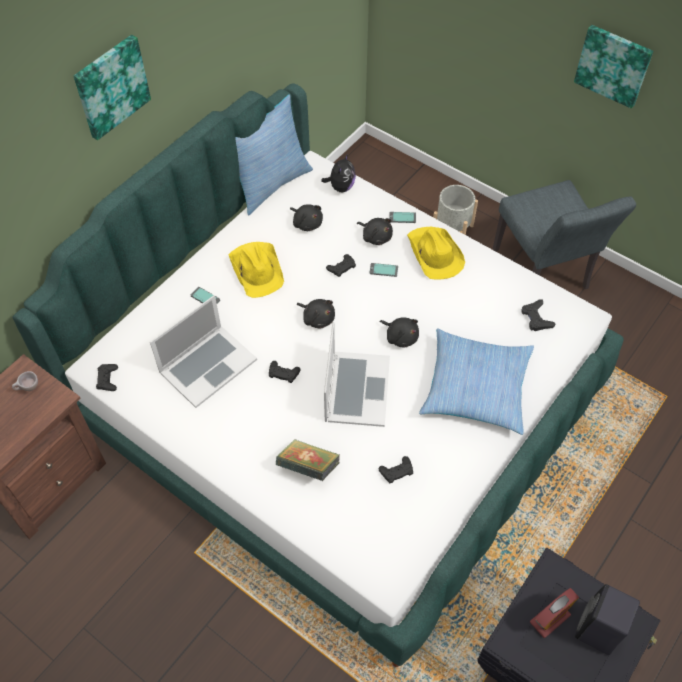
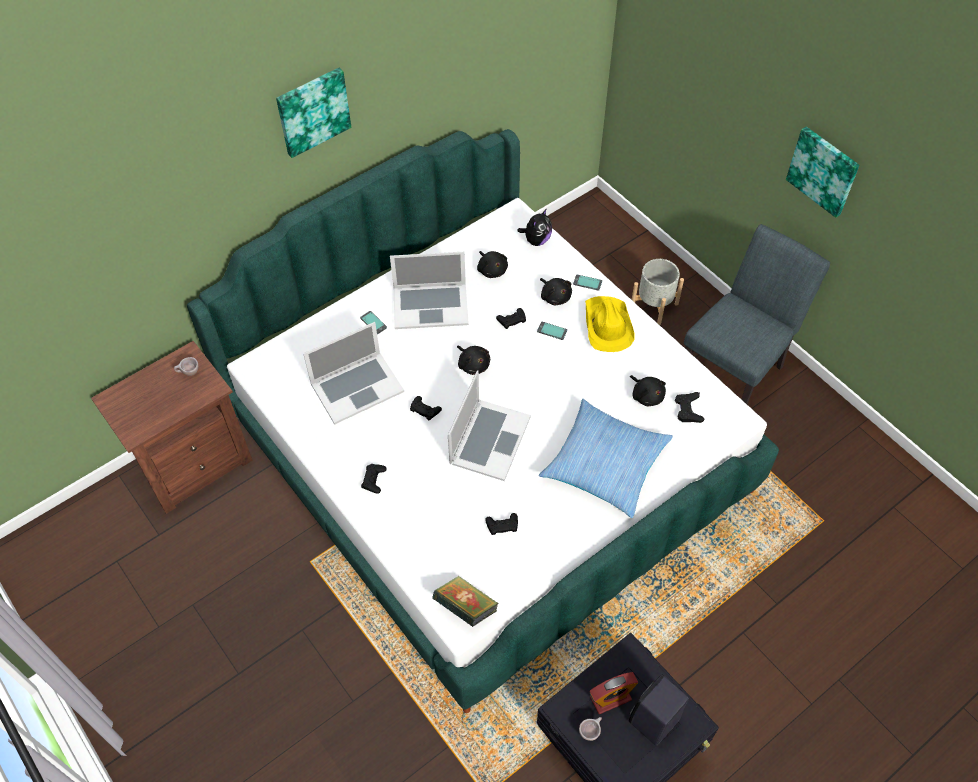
camera: 15 degrees right, 0 degrees up
(108, 379) = (263, 380): black game controller -> black game controller (374, 480)
(257, 269) = (430, 305): yellow hat -> laptop
(270, 184) = (468, 224): pillow -> none
(308, 467) = (421, 502): book -> book (465, 608)
(400, 337) = (547, 399): black plush toy -> black plush toy (646, 395)
(541, 657) = (590, 731): none -> beige cup
(543, 274) = (735, 369): grey chair -> grey chair turned 135 degrees counterclockwise

